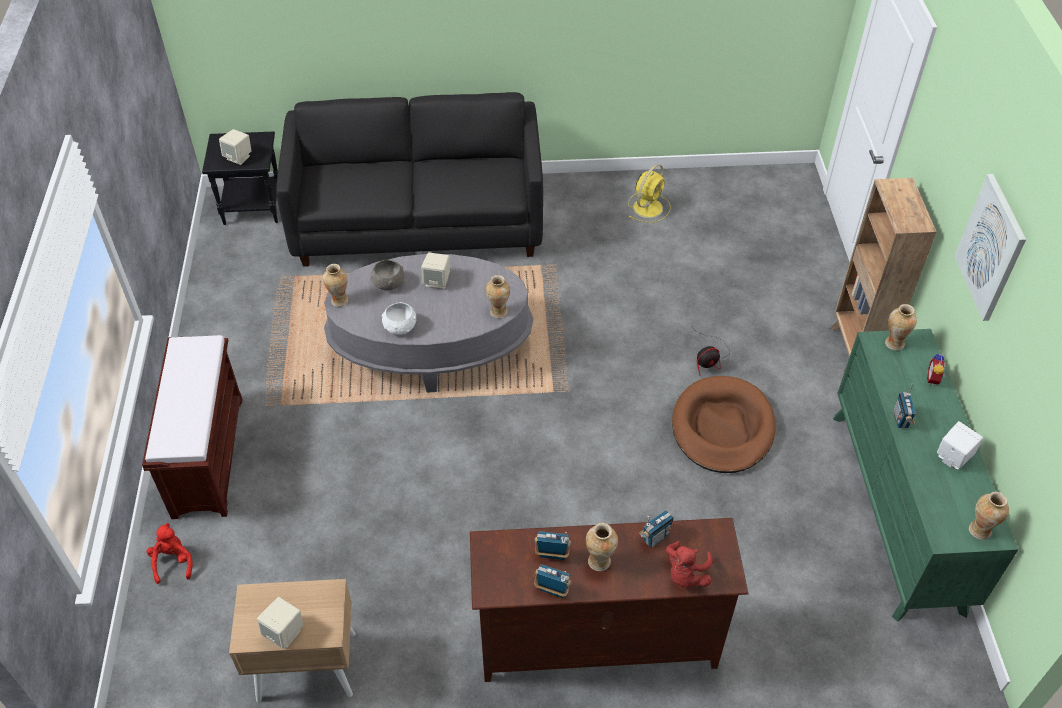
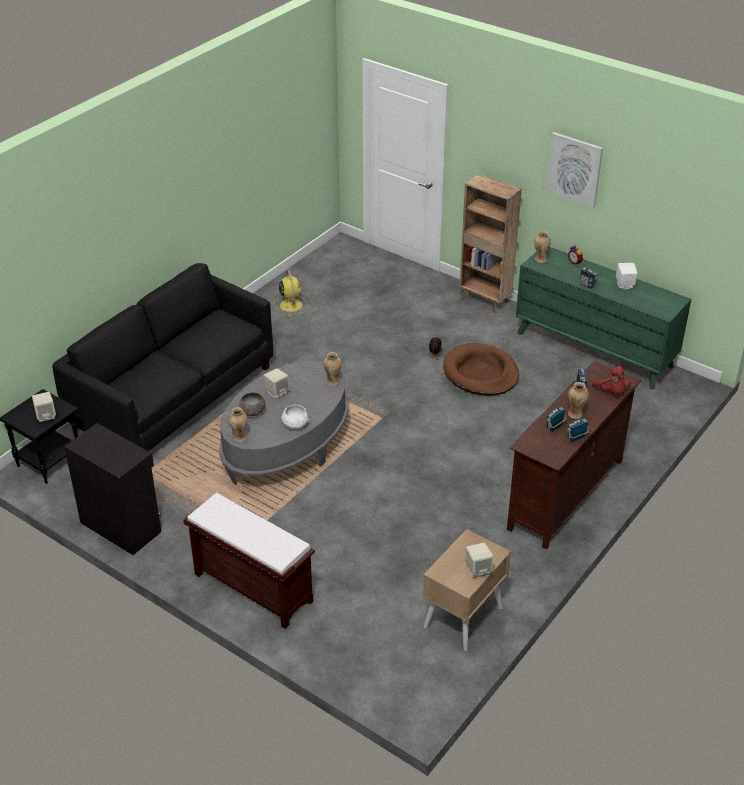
camera: 50 degrees left, 10 degrees down
(173, 562) = (321, 643): red plush toy -> none
(212, 308) = (121, 526): none -> black cabinet
(980, 530) = (671, 302): vase -> none

